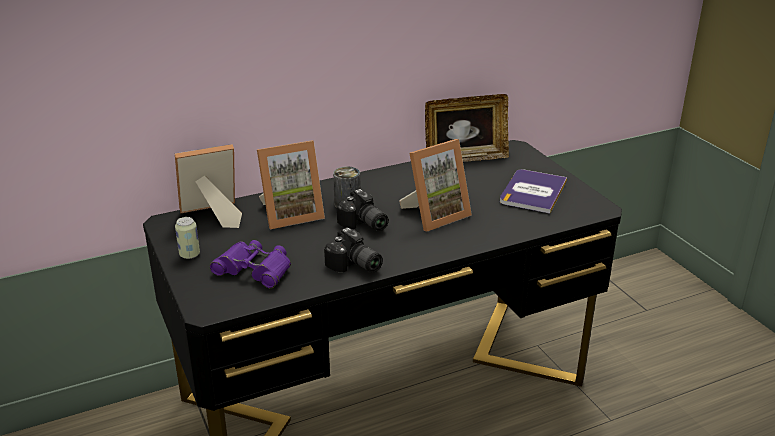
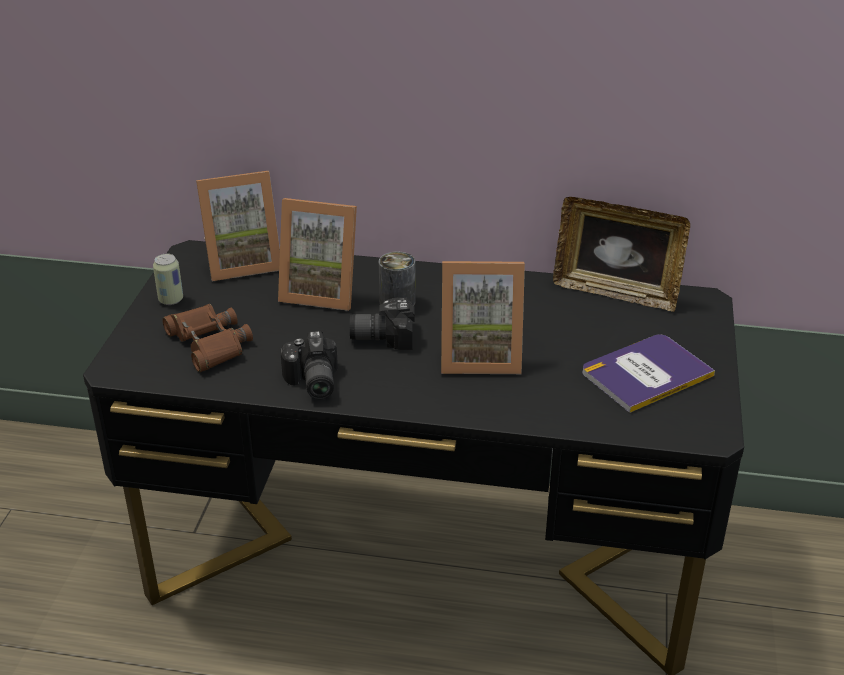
camera: 35 degrees right, 5 degrees up
(212, 216) = (242, 262): picture frame -> picture frame turned 150 degrees clockwise
(254, 270) = (208, 344): purple binoculars -> brown binoculars
(363, 225) = (382, 335): camera -> camera turned 90 degrees clockwise

